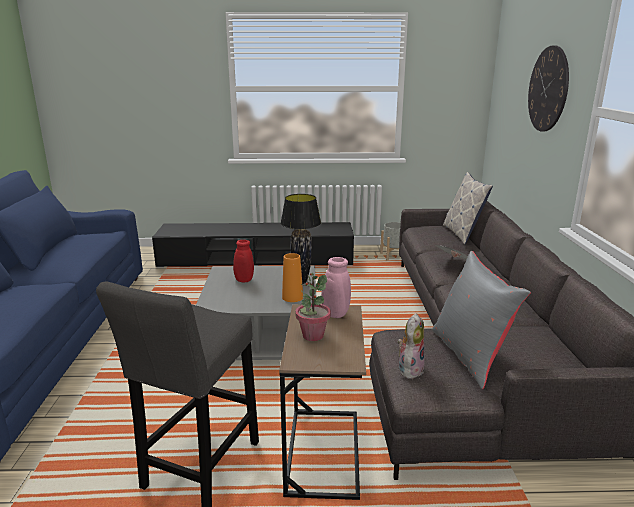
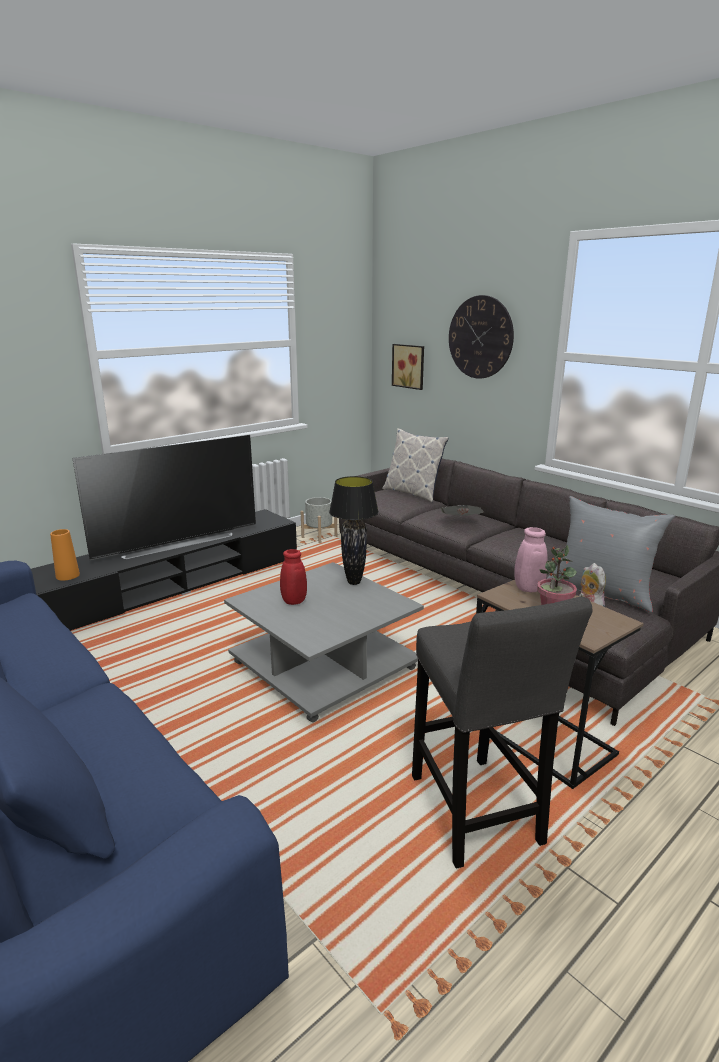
camera: 40 degrees left, 0 degrees up
(261, 229) = (176, 542): none -> television
(292, 297) = (376, 600): orange vase -> orange vase (67, 575)
(506, 116) = (409, 366): none -> picture

